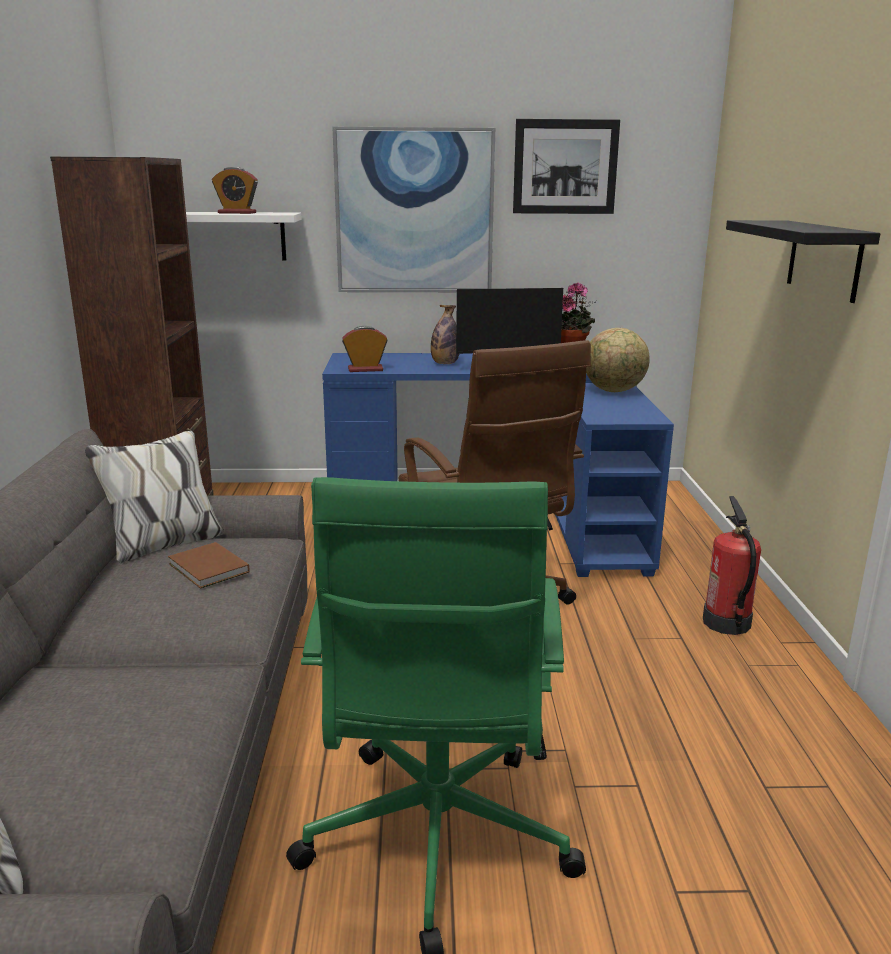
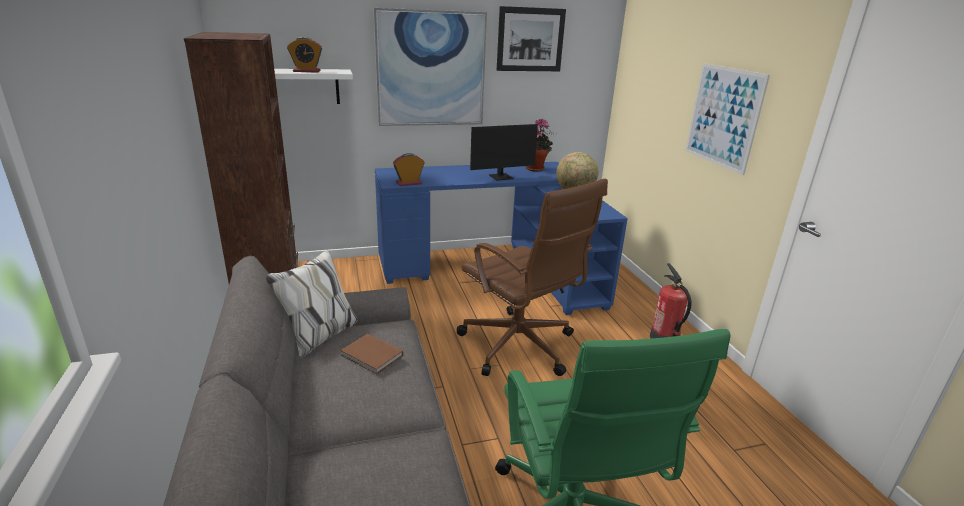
camera: 15 degrees left, 5 degrees up
(445, 363) = (458, 175): bottle -> none
(824, 259) = (723, 117): black shelf -> picture

